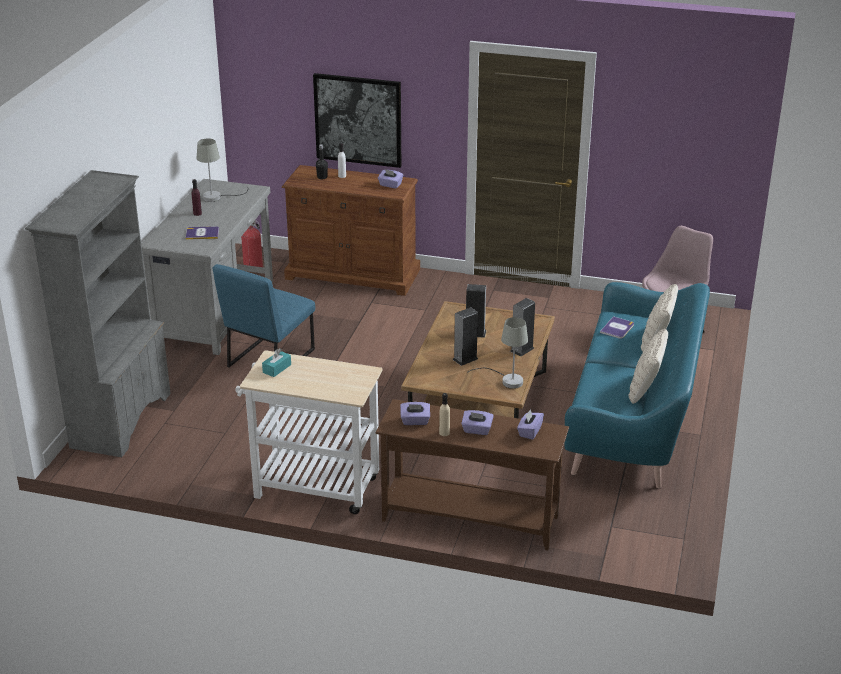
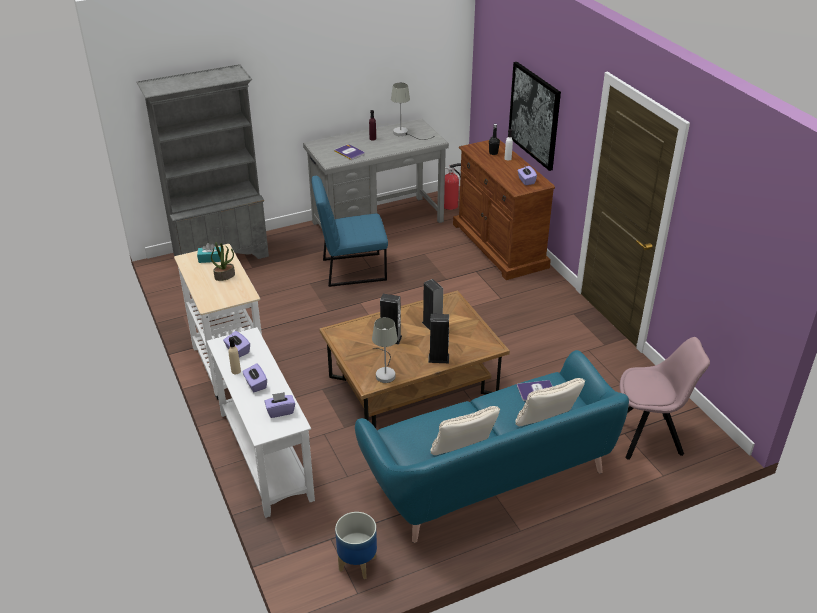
camera: 50 degrees right, 5 degrees up
(319, 371) = (225, 276): none -> potted plant
(469, 518) = (265, 455): brown console table -> white console table
(653, 525) = (357, 564): none -> planter

